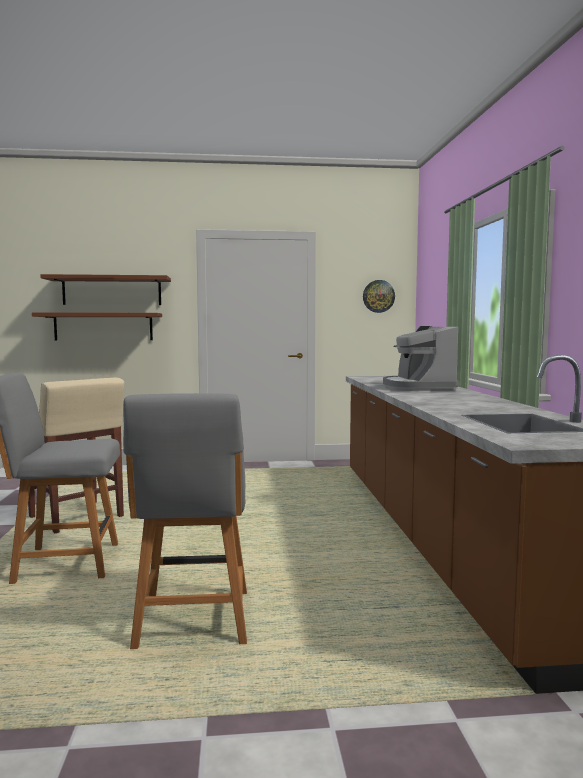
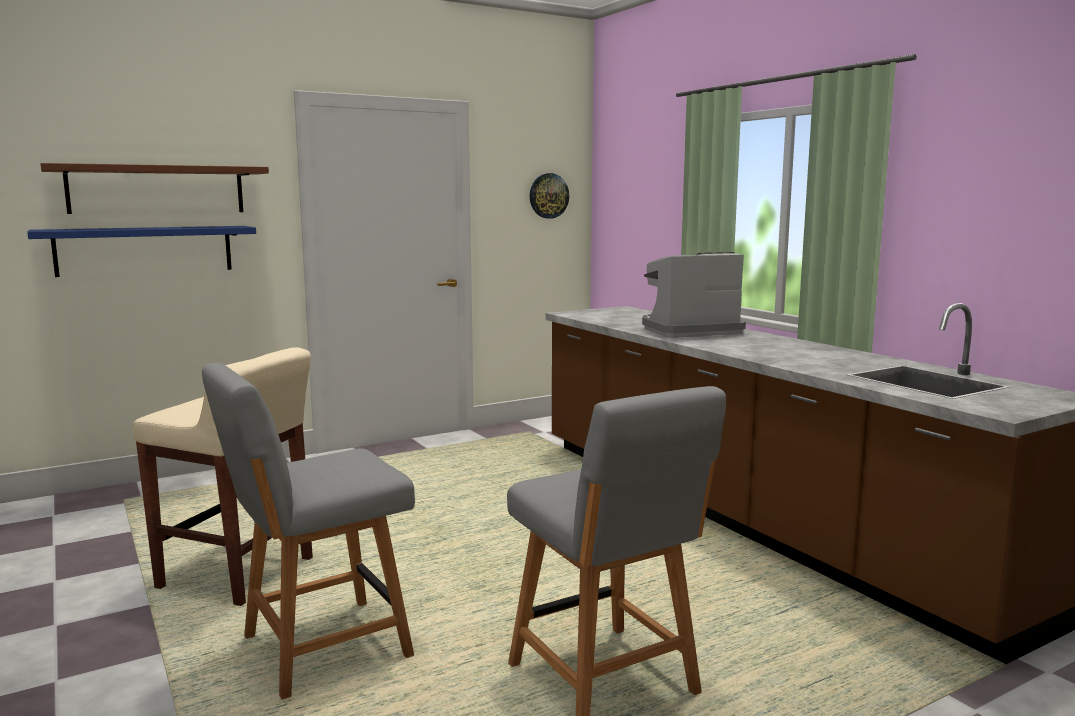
camera: 25 degrees left, 5 degrees up
(103, 326) = (145, 250): brown shelf -> blue shelf
(417, 387) = (688, 330): coffee machine -> coffee machine turned 105 degrees clockwise

